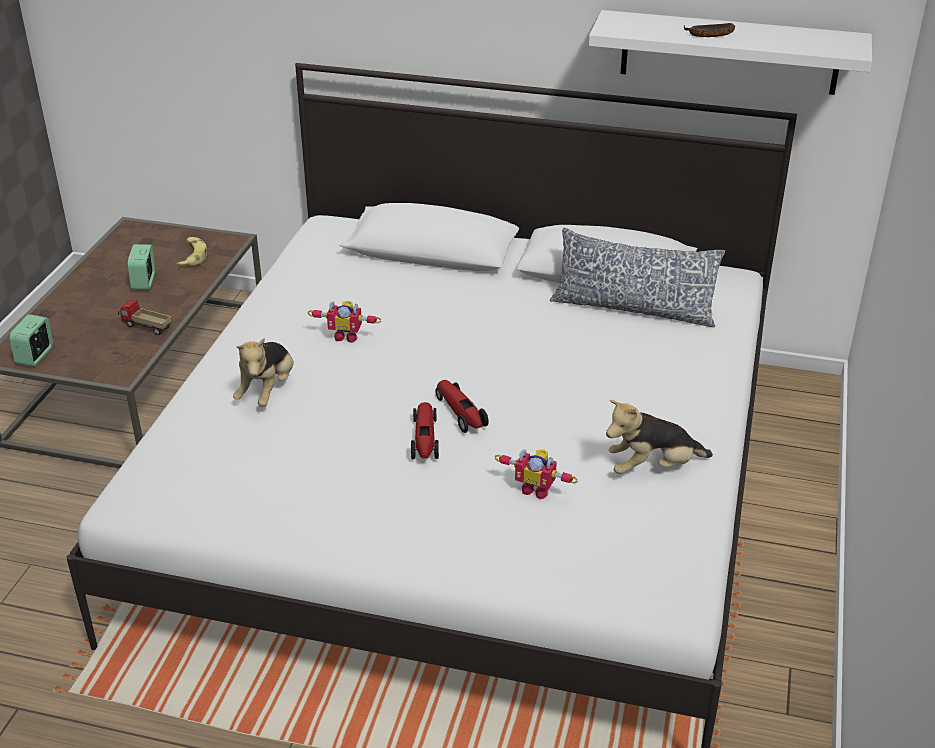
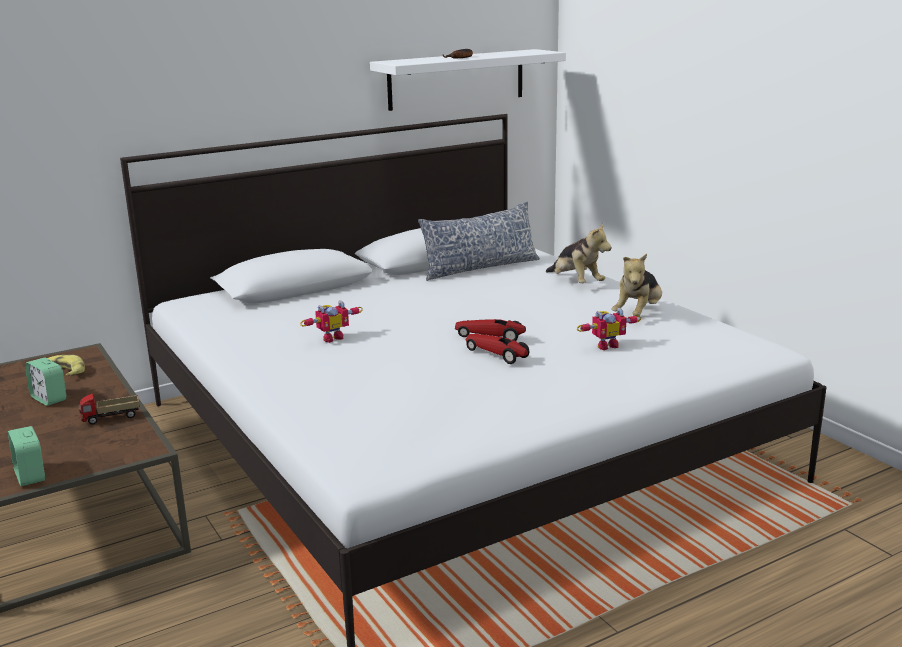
camera: 45 degrees left, 15 degrees down
(267, 390) = (336, 380): plush toy -> plush toy (576, 283)

